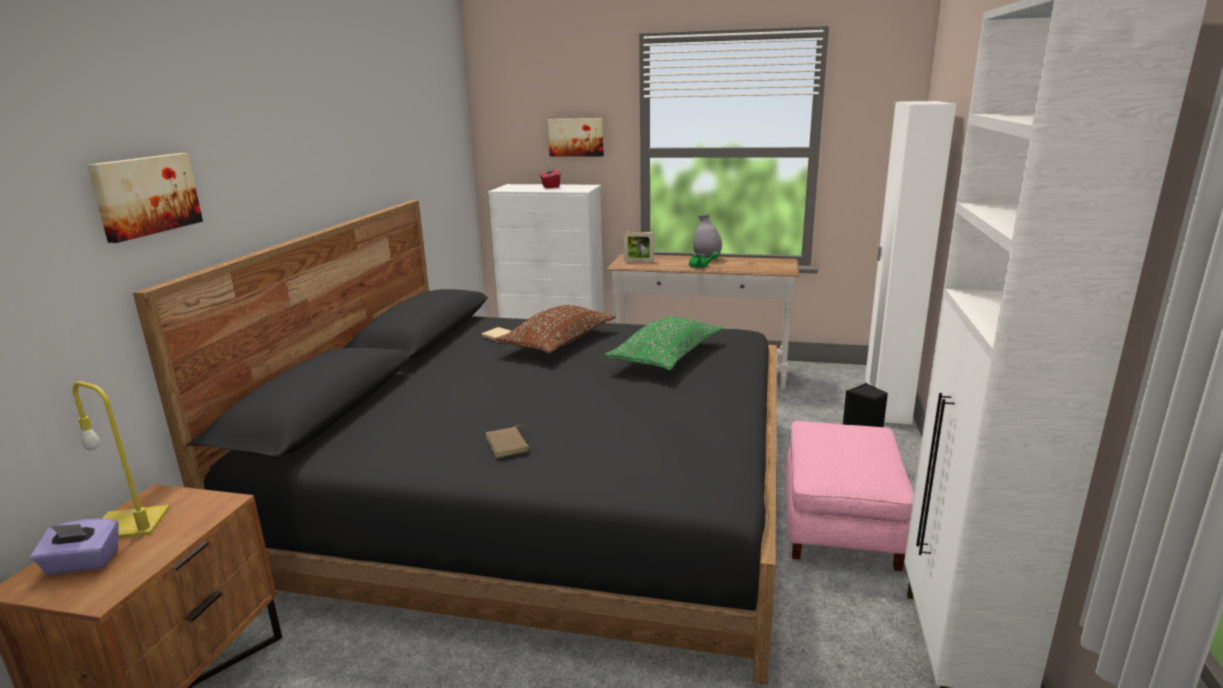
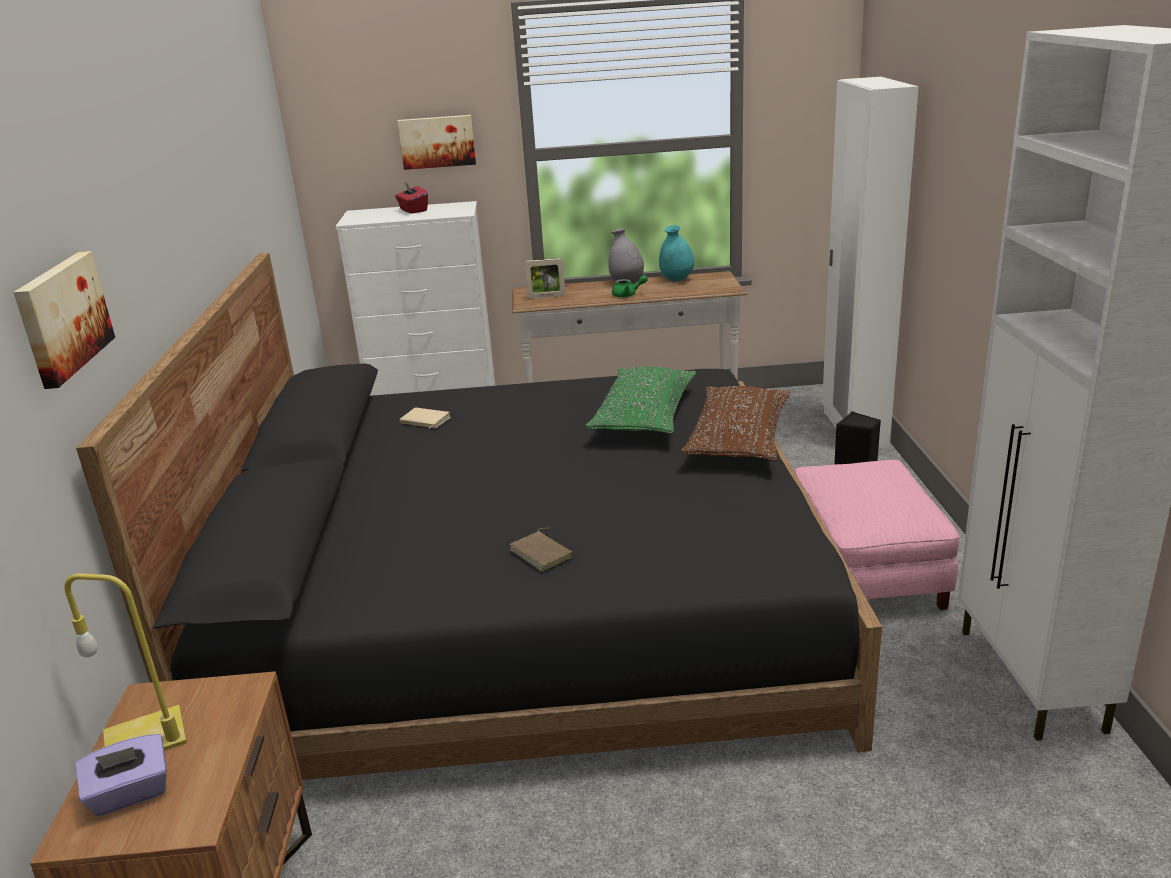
camera: 15 degrees left, 5 degrees up
(558, 342) = (503, 417): brown pillow -> brown pillow (738, 440)
(748, 260) = (676, 279): none -> turquoise vase

